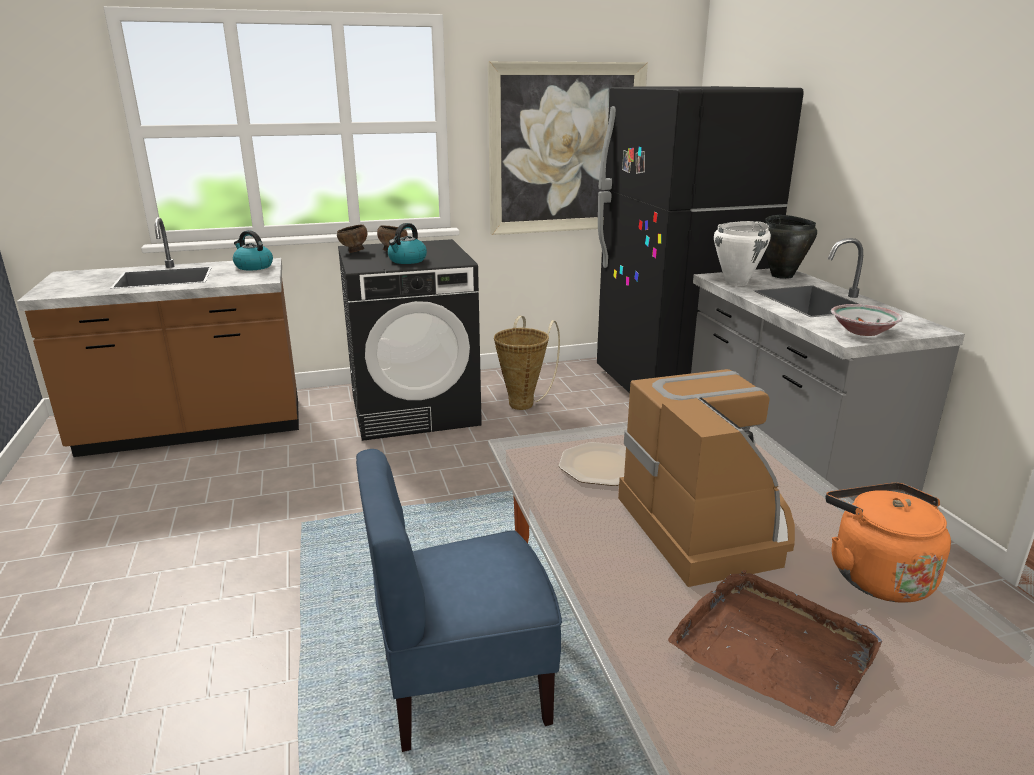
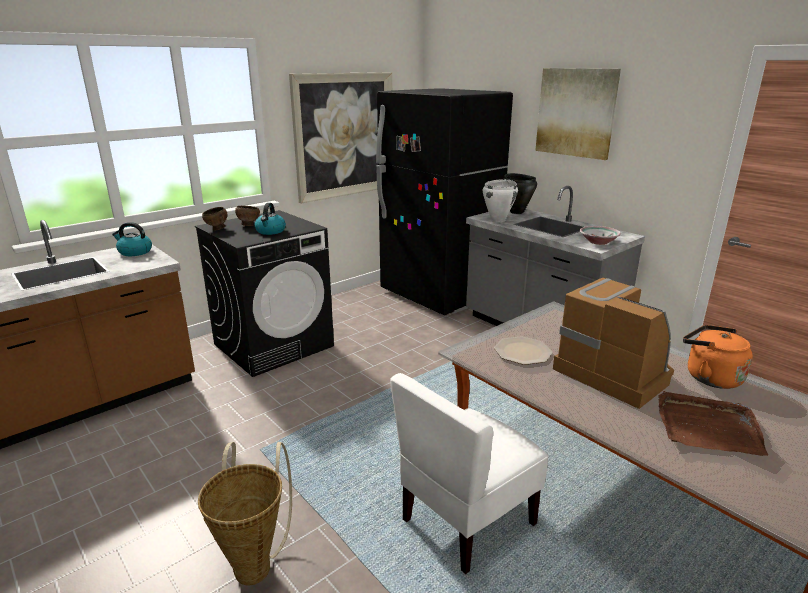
camera: 25 degrees left, 0 degrees up
(463, 686) = (466, 521): blue chair -> white chair
(524, 402) = (350, 324): basket -> basket (255, 563)
(886, 119) = (576, 112): none -> picture

